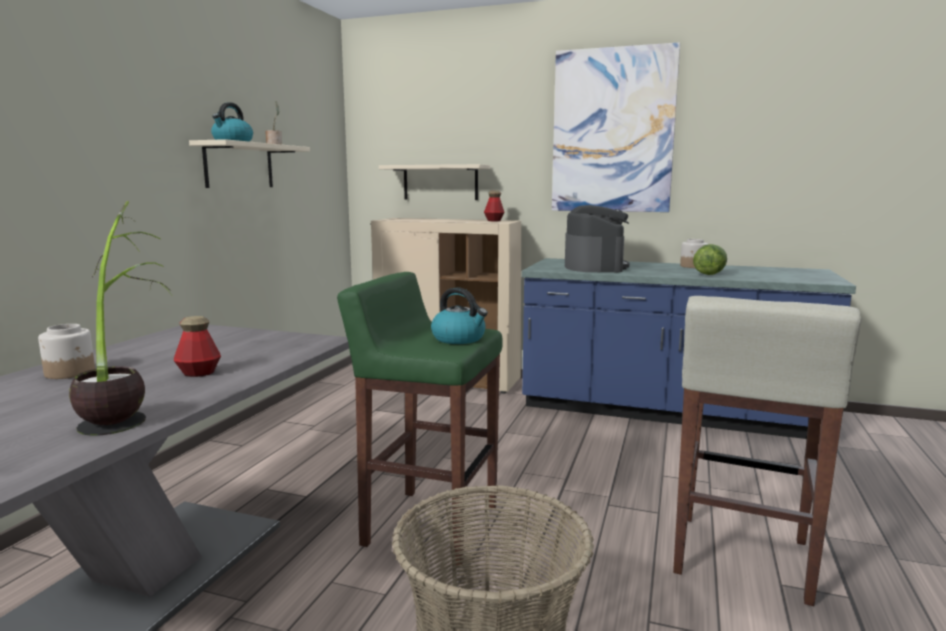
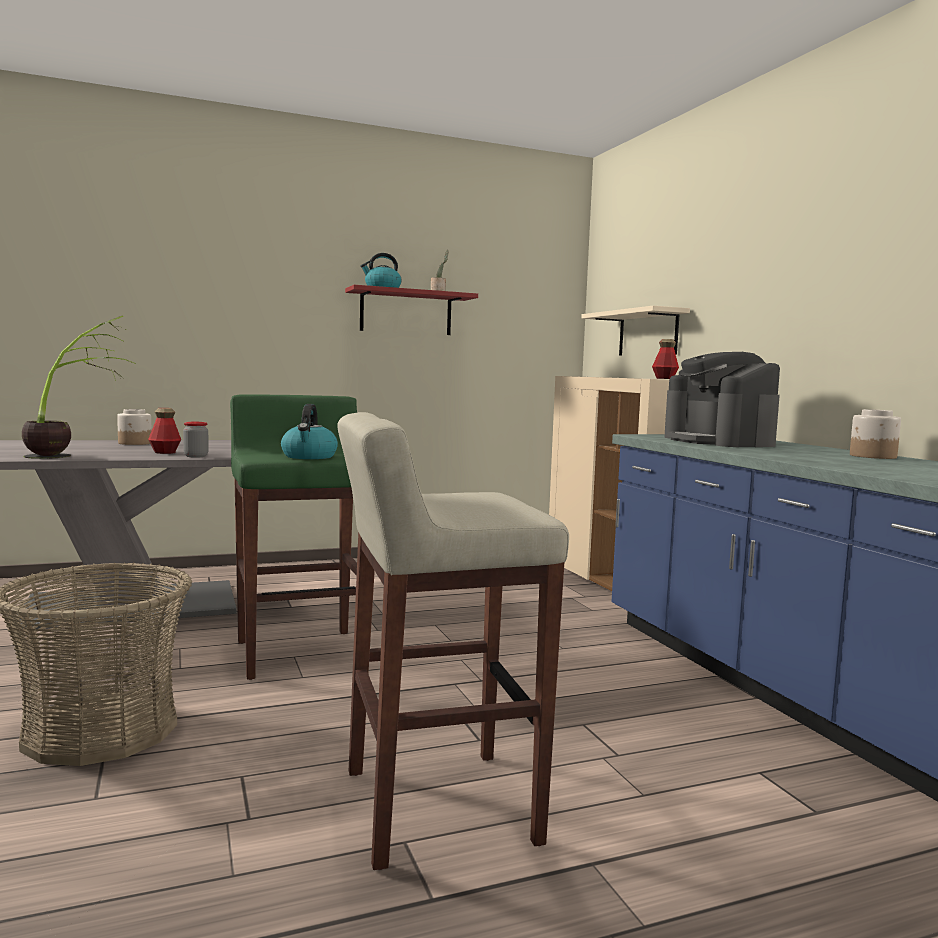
camera: 50 degrees right, 5 degrees down
(239, 166) = (406, 312): beige shelf -> red shelf
(260, 367) = (196, 456): none -> jar
(595, 267) = (719, 441): coffee machine -> coffee machine turned 105 degrees clockwise
(612, 131) = (816, 245): picture -> none
(709, 274) = (822, 460): lettuce -> none

